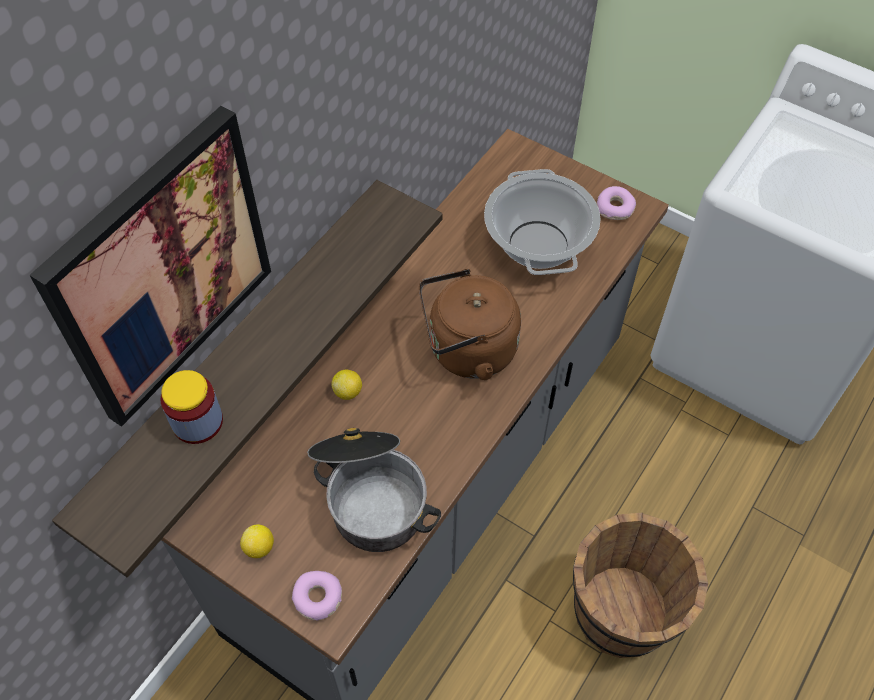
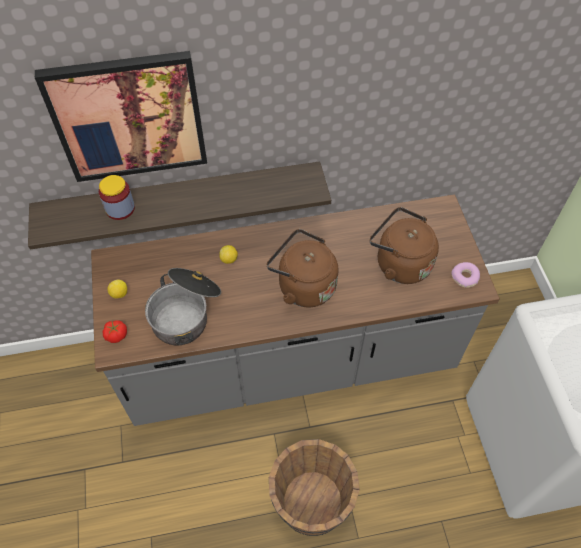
camera: 45 degrees right, 0 degrees up
(318, 598) = (116, 335): donut -> tomato
(537, 244) = (399, 263): cooking pot -> brown kettle

